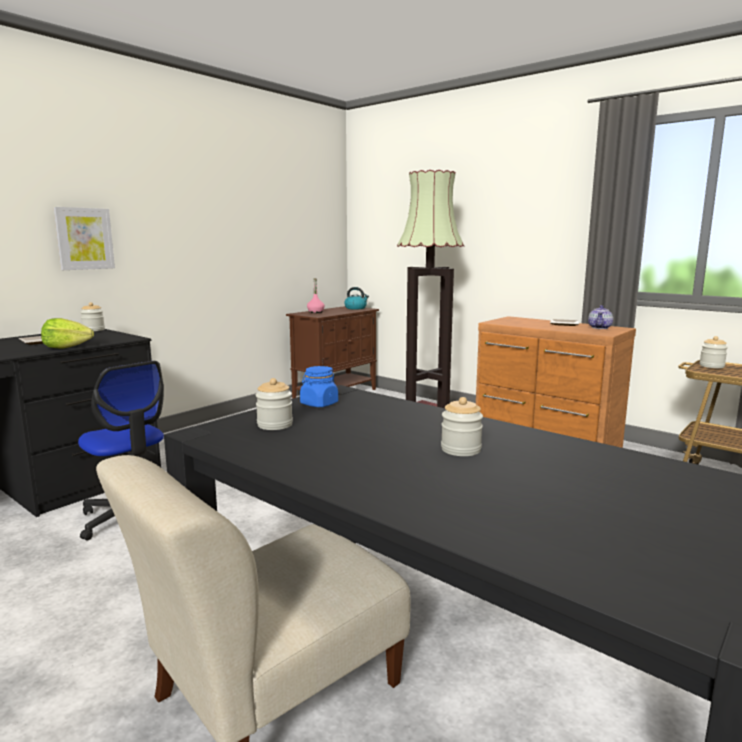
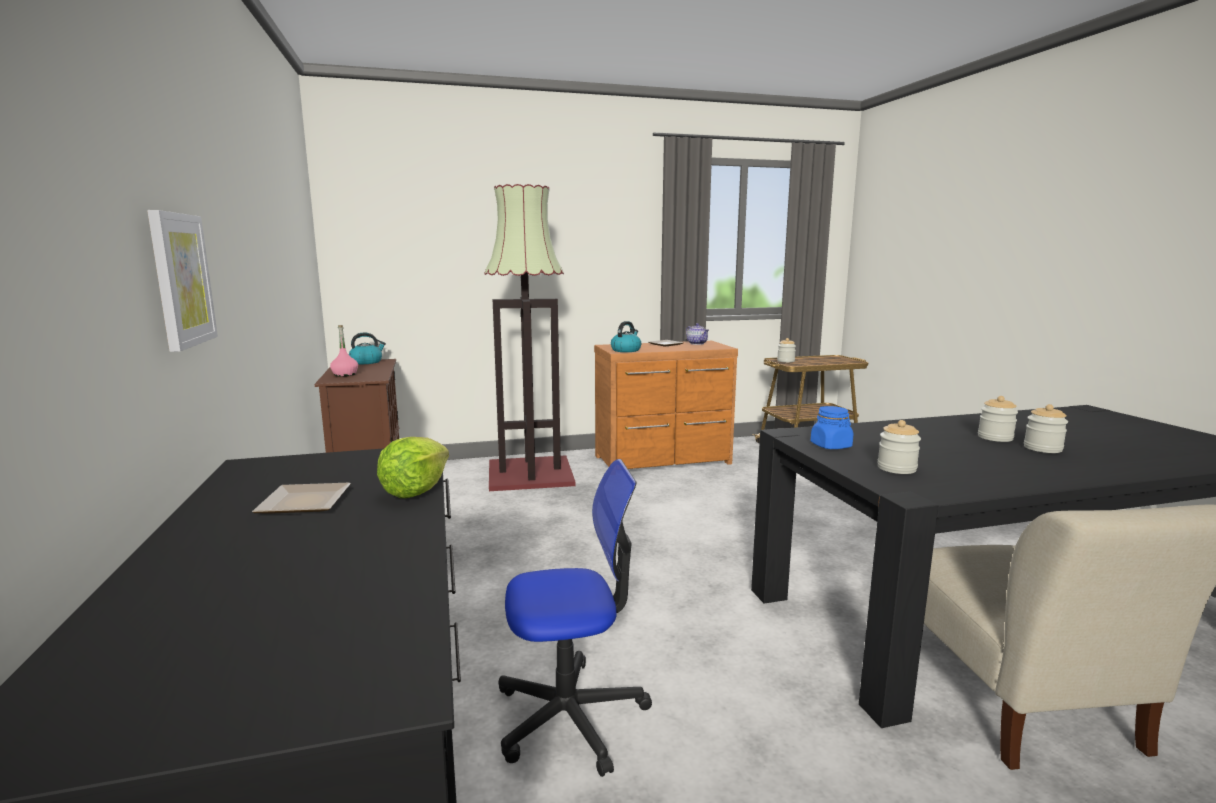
camera: 55 degrees left, 0 degrees up
(93, 330) = (260, 464): jar -> jar (1042, 448)
(504, 322) = (626, 350): none -> kettle

